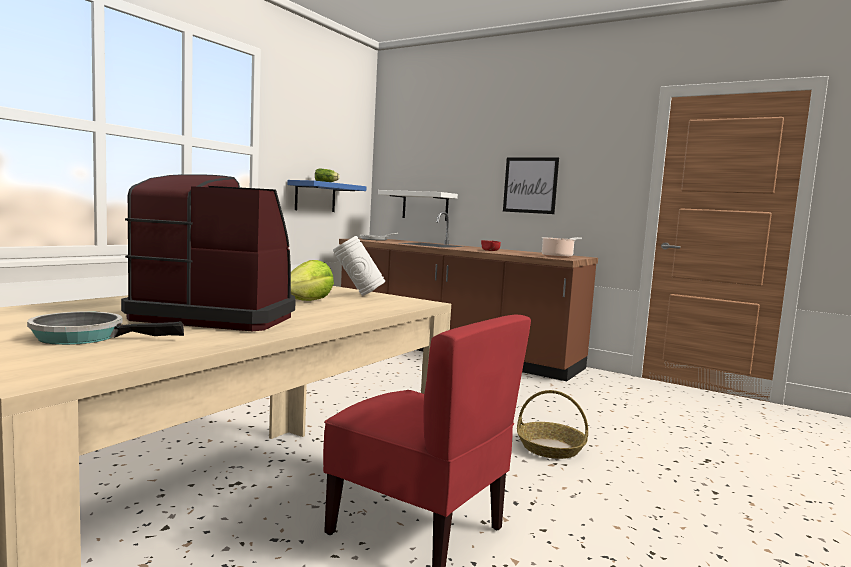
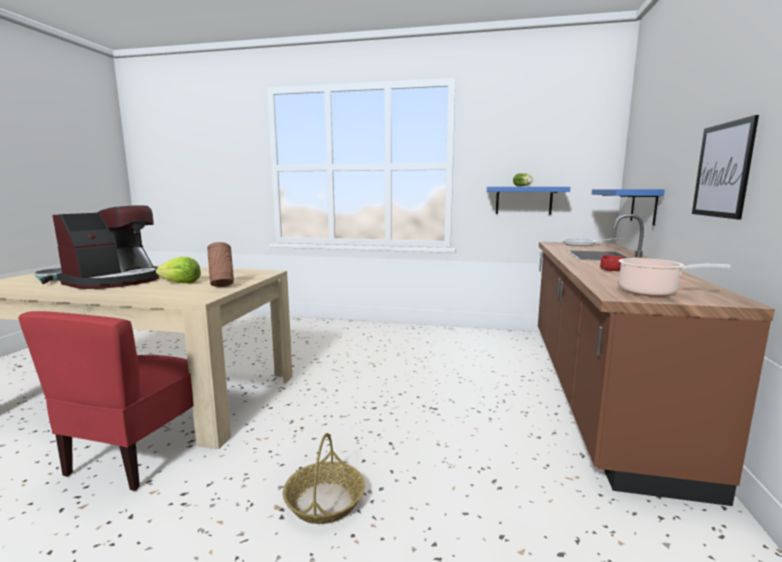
camera: 70 degrees right, 5 degrees up
(218, 315) = (115, 281): coffee machine -> coffee machine turned 45 degrees clockwise
(358, 295) = (222, 286): white vase -> brown vase
(425, 206) = (644, 206): white shelf -> blue shelf

